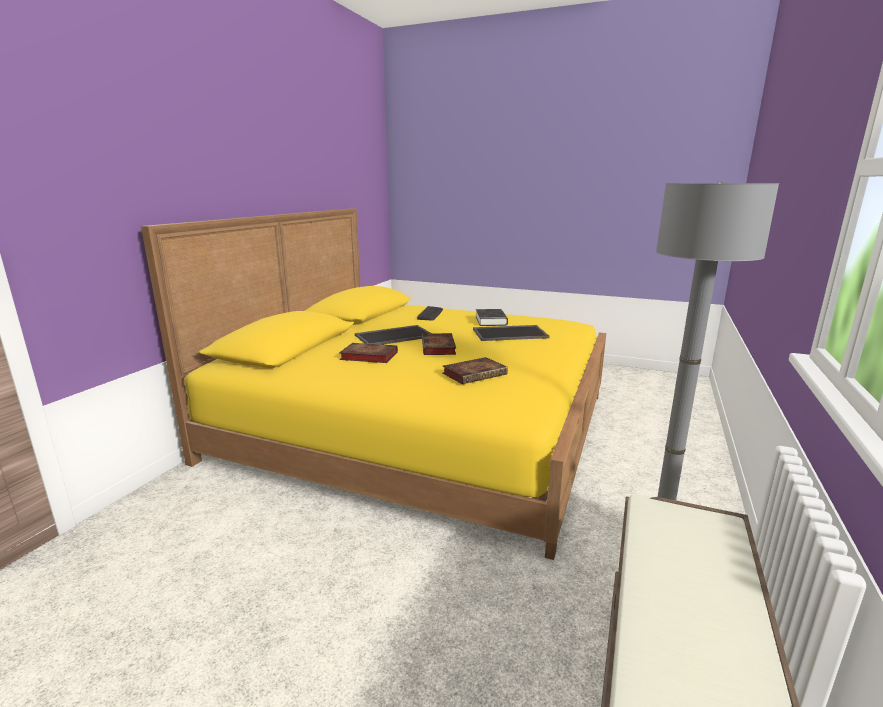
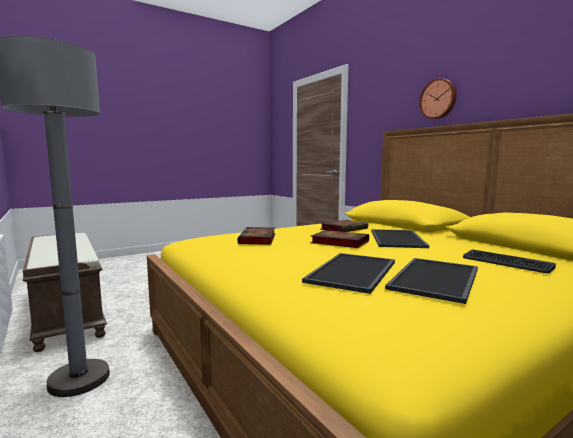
camera: 125 degrees right, 10 degrees down
(203, 179) = (438, 99): none -> wall clock
(491, 321) = (436, 279): black book -> tray

